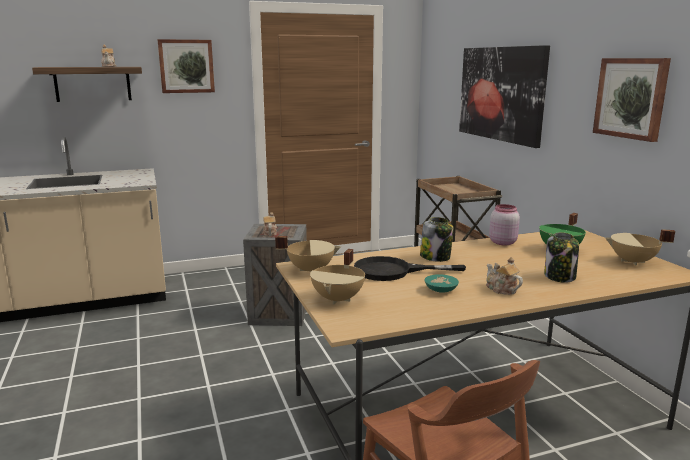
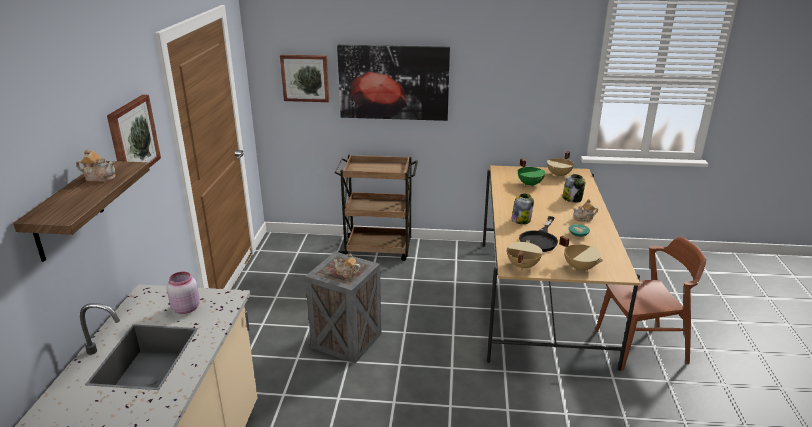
camera: 65 degrees left, 10 degrees up
(502, 242) = (505, 193): pink jar -> pink jar (185, 308)
(631, 98) = (529, 81): picture -> picture (305, 78)

